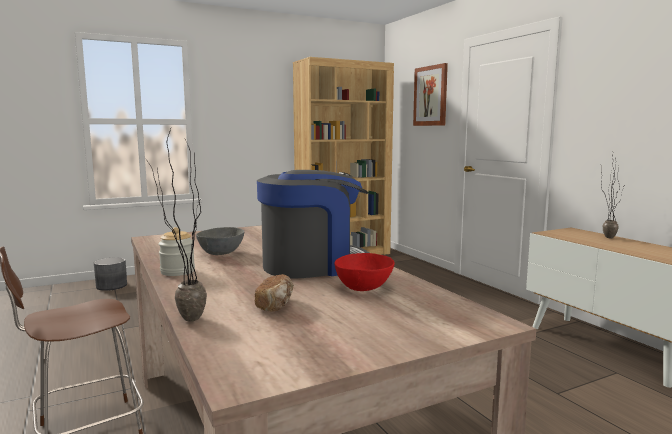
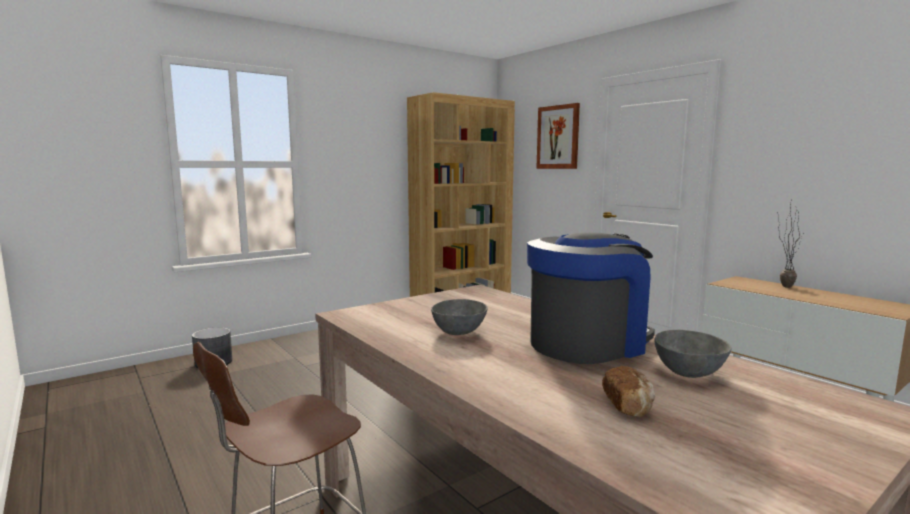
camera: 10 degrees left, 0 degrees up
(177, 271) = (443, 363): jar -> none
(181, 320) = (550, 439): potted plant -> none
(364, 287) = (689, 372): red bowl -> grey bowl

